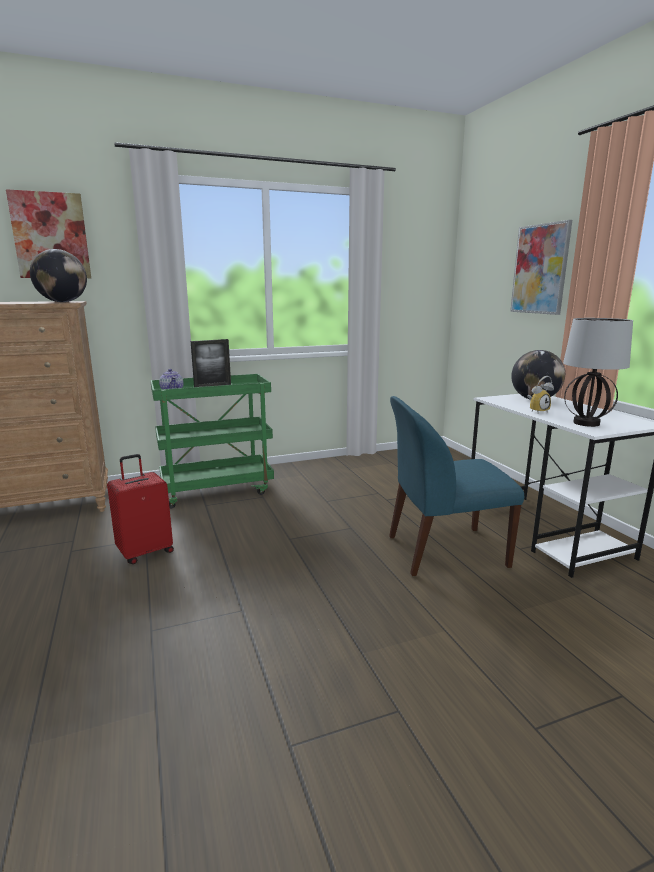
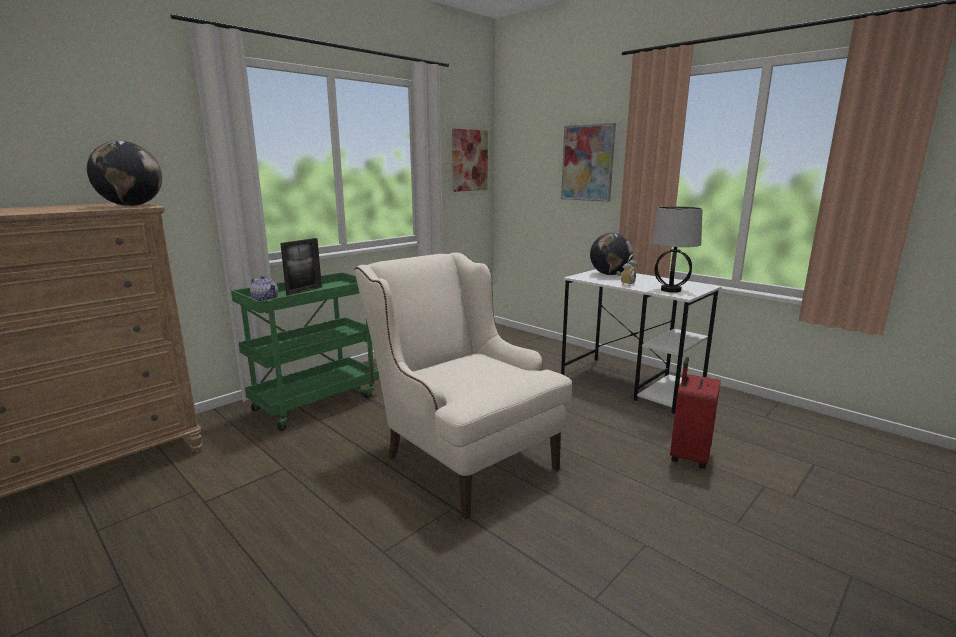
camera: 25 degrees left, 0 degrees up
(50, 236) = (86, 122): picture -> picture (469, 160)
(145, 552) = (298, 481): red suitcase -> red suitcase (688, 456)
(294, 563) = (461, 454): none -> beige armchair
(443, 551) = (573, 415): blue chair -> none

